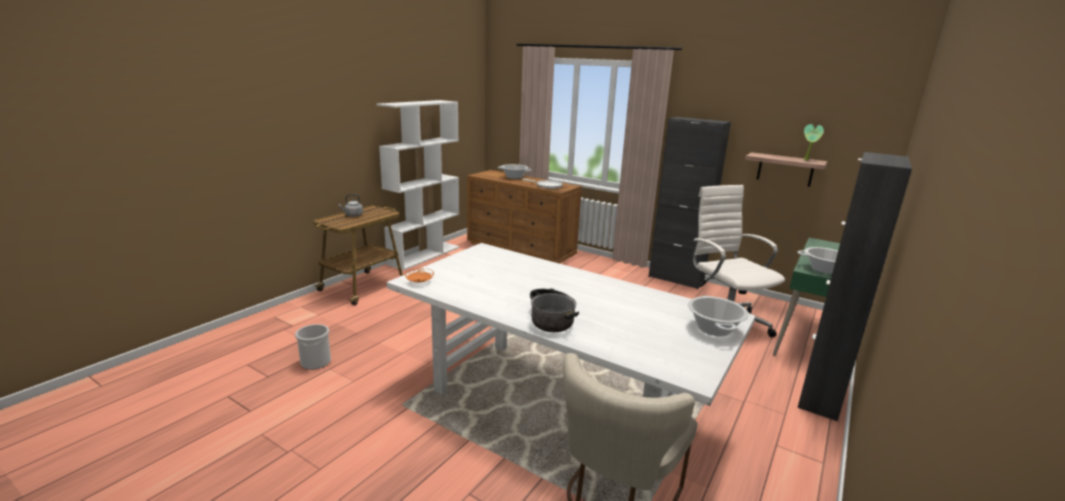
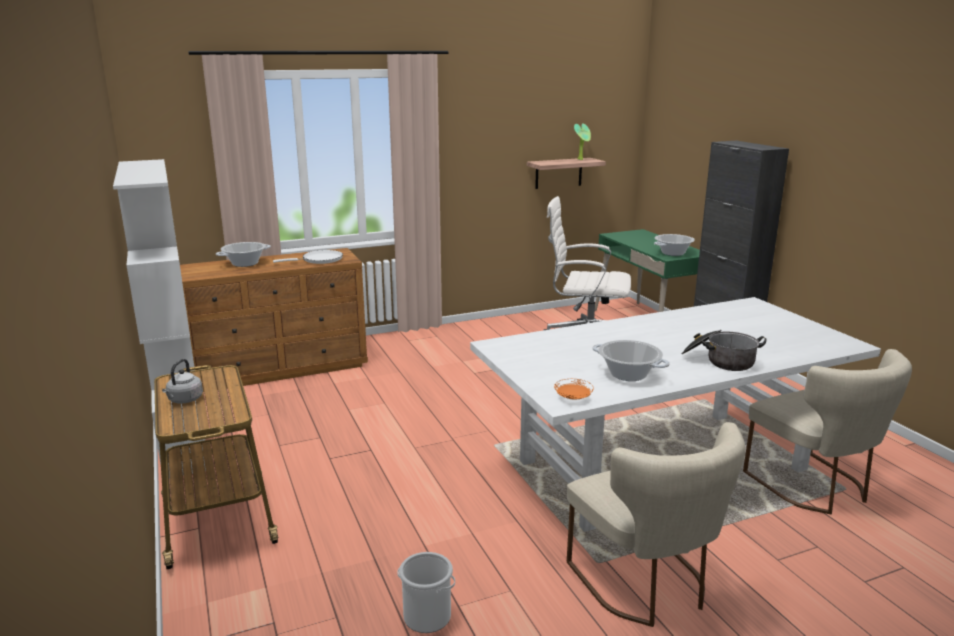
camera: 55 degrees left, 0 degrees up
(389, 431) = (647, 585): none -> beige chair
(676, 279) = (481, 324): black cabinet -> none
(714, 329) = (772, 314): cooking pot -> cooking pot (628, 374)

